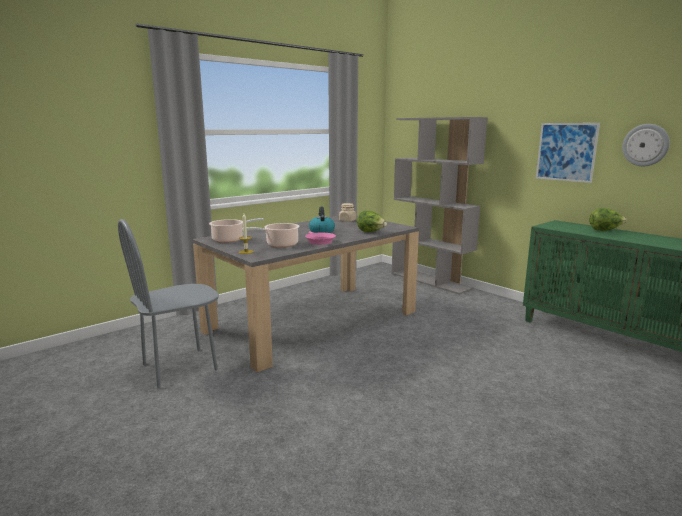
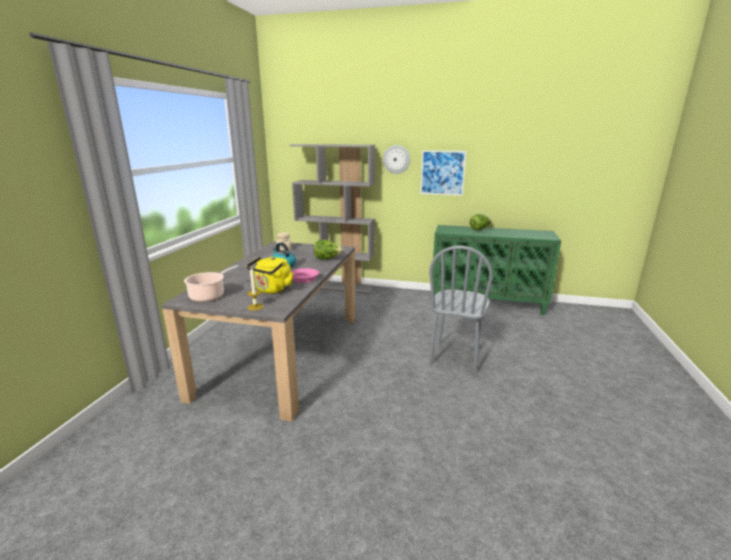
camera: 35 degrees left, 5 degrees up
(179, 367) = (206, 450): grey chair -> grey chair (455, 357)
(280, 244) = (272, 290): cooking pot -> yellow kettle
(645, 145) = (498, 167): wall clock -> wall clock (396, 159)

